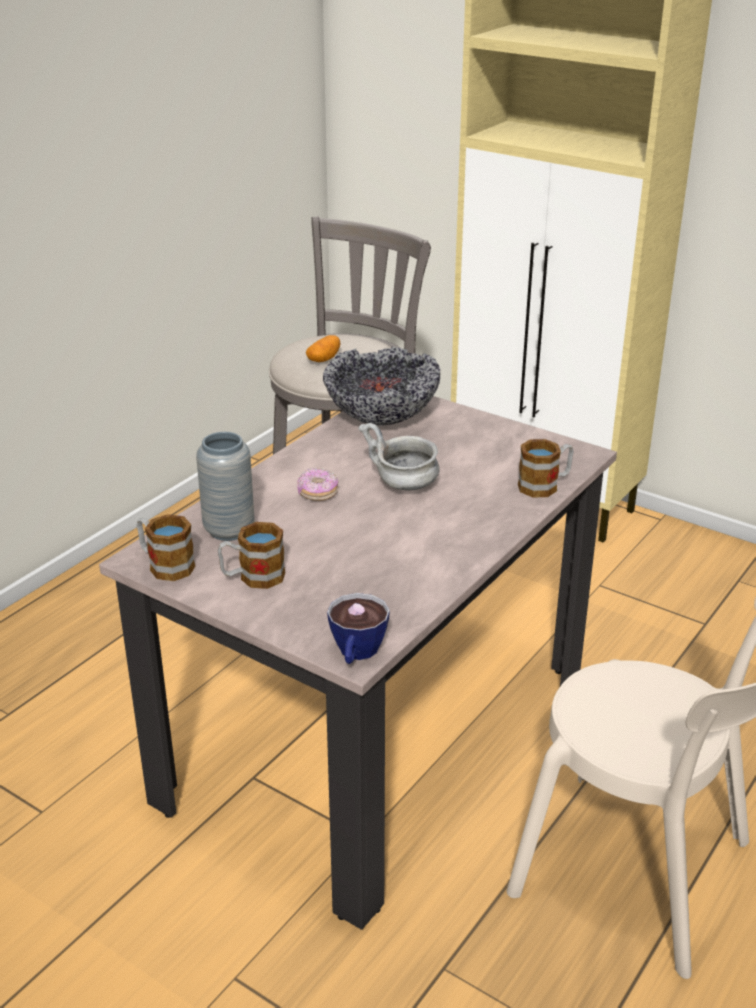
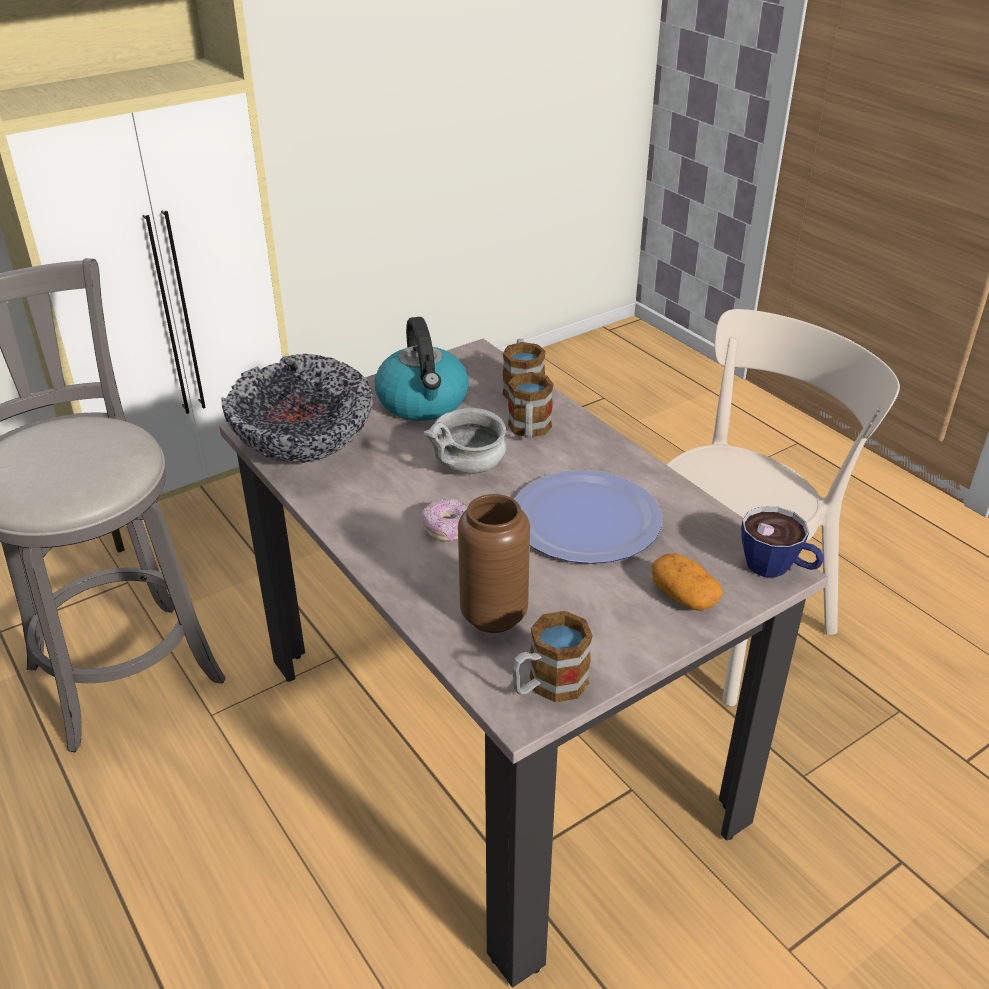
camera: 70 degrees left, 5 degrees up
(229, 530) = (494, 615): grey vase -> brown vase
(253, 577) = (608, 614): mug -> mug (529, 431)
(324, 359) = (65, 468): potato -> potato (683, 597)
(368, 549) = (586, 519): none -> plate
(482, 447) = (423, 402): none -> kettle

